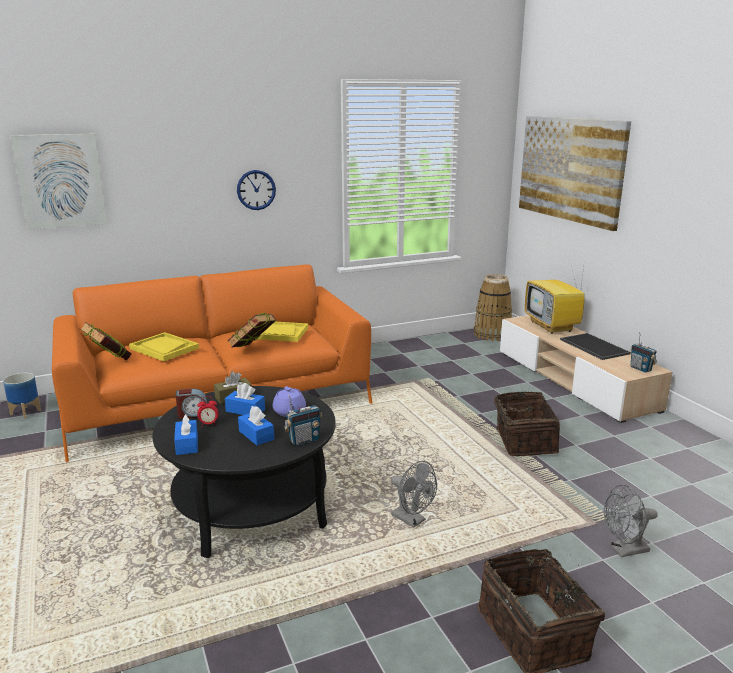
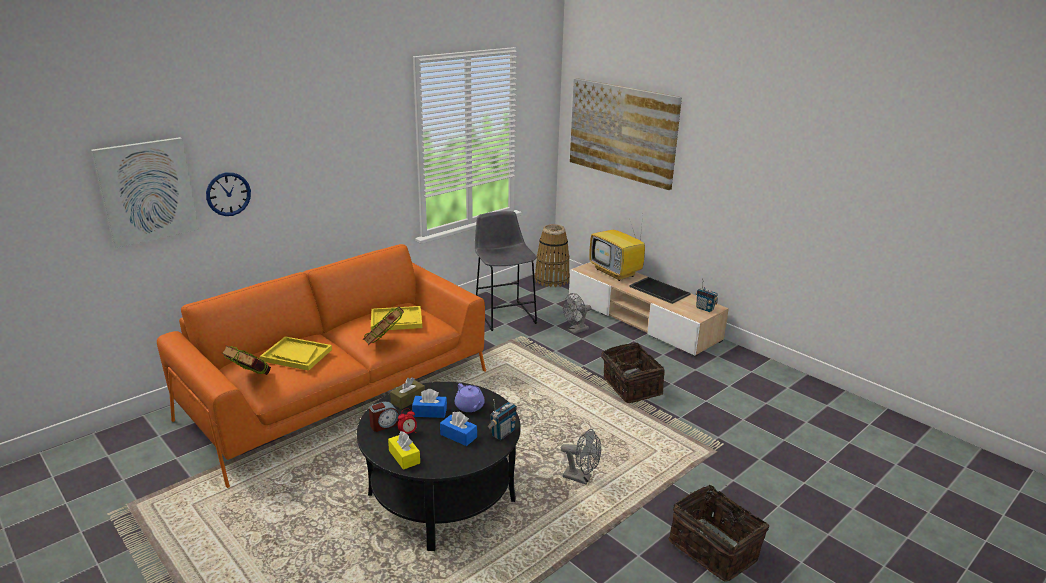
camera: 20 degrees left, 5 degrees up
(26, 412) = (136, 440): planter -> none
(187, 444) = (404, 457): blue tissue box -> yellow tissue box
(256, 190) = (340, 174): wall clock -> wall clock (228, 194)
(423, 357) = (504, 314): none -> grey stool
(624, 550) = (744, 469): grey fan -> grey fan (576, 330)

